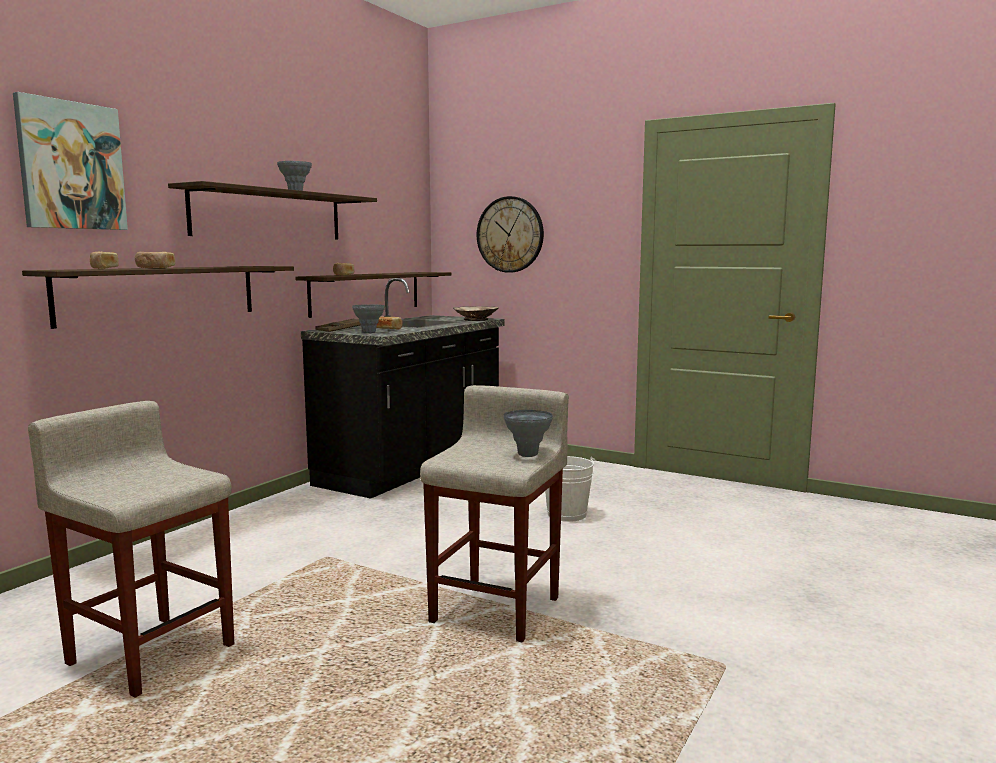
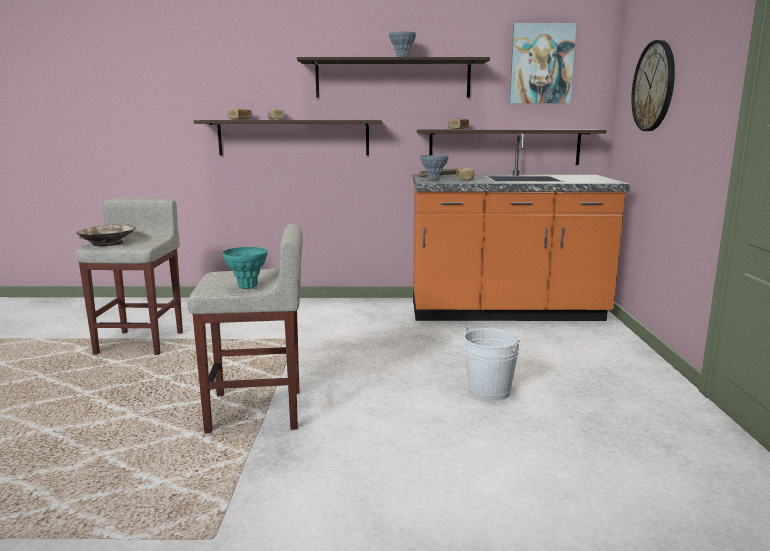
camera: 60 degrees right, 5 degrees up
(71, 166) = (235, 55): picture -> picture (541, 64)
(414, 466) = (506, 312): black counter -> orange counter
(475, 319) = (594, 181): beige bowl -> beige bowl (108, 243)
(527, 455) = (247, 287): grey vase -> turquoise vase

